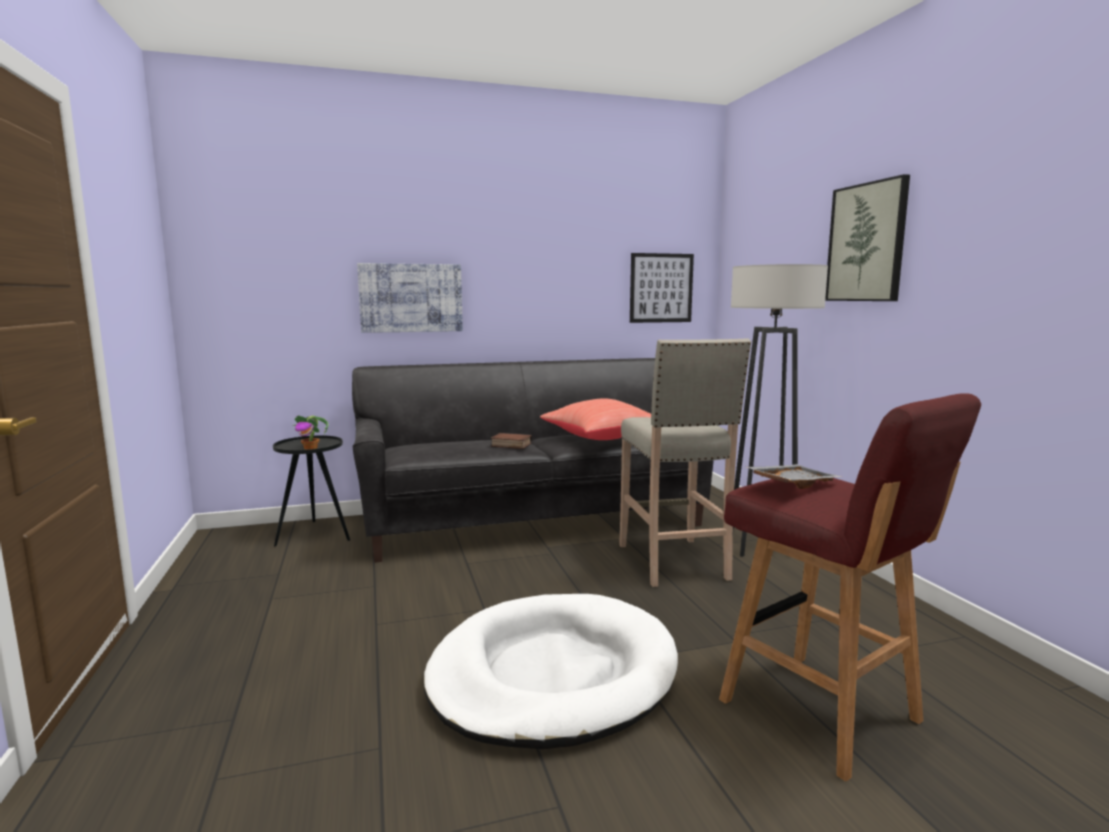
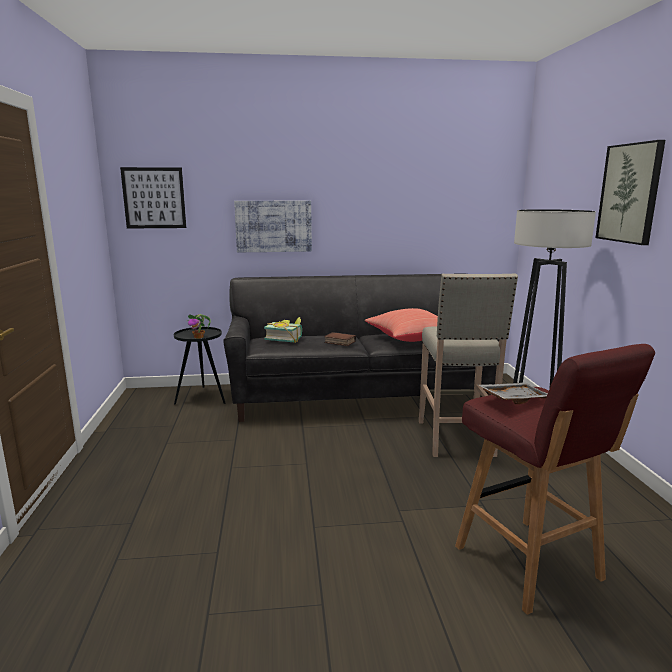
camera: 10 degrees right, 5 degrees up
(435, 444) = (285, 339): none -> book
(552, 675) = (341, 516): white dog bed -> none
(661, 288) = (472, 217): picture -> picture (154, 198)

